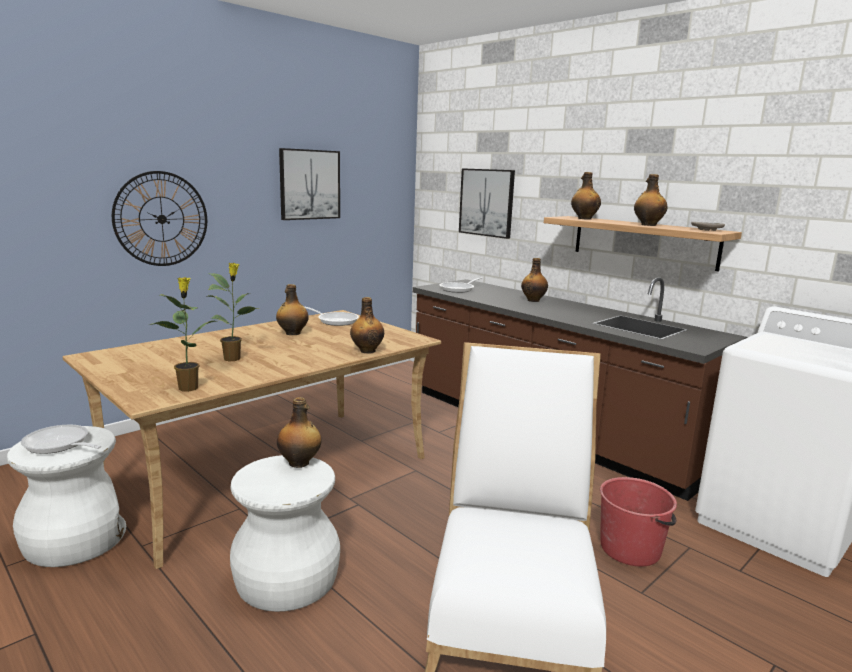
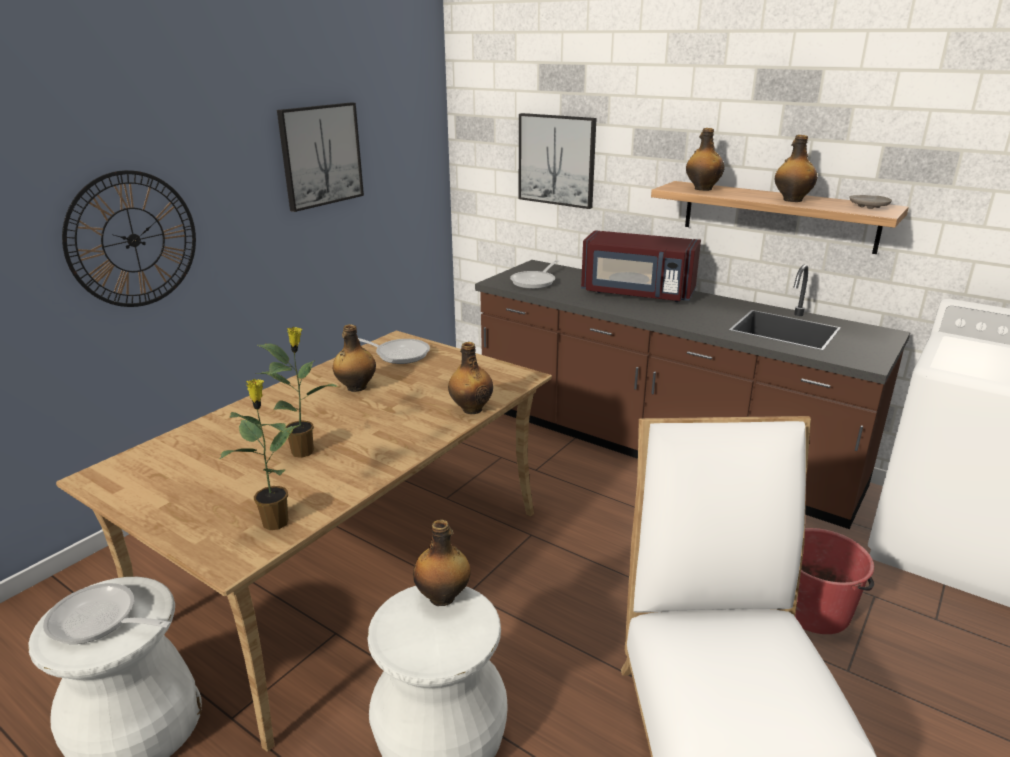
camera: 10 degrees left, 10 degrees up
(533, 300) = (637, 293): bottle -> red microwave

